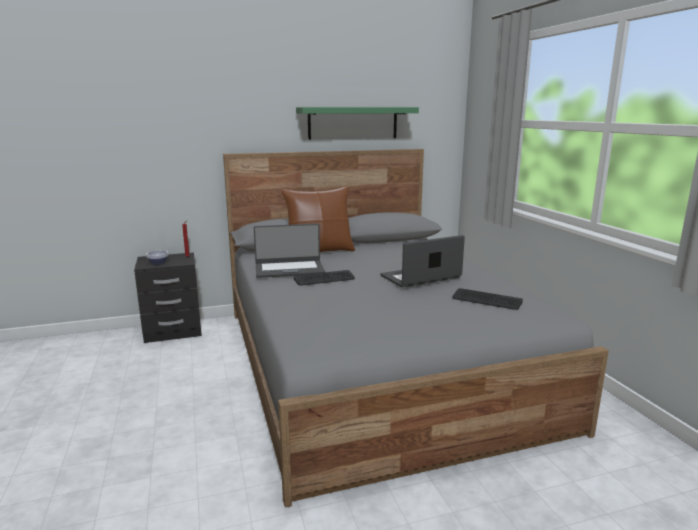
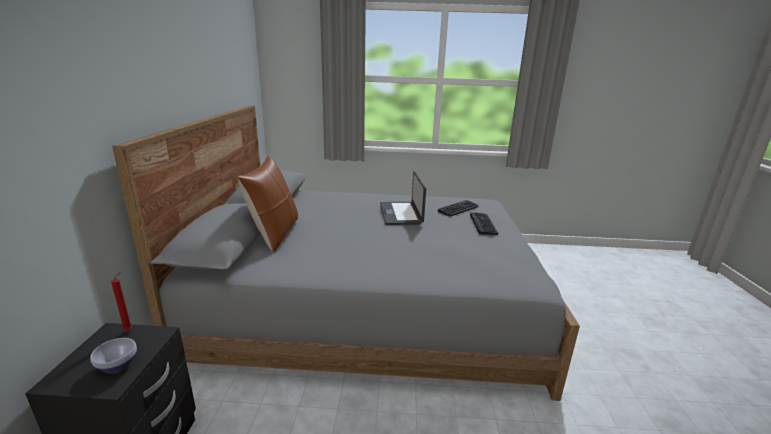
camera: 70 degrees left, 5 degrees up
(289, 269) = (328, 257): laptop -> none
(324, 279) = (376, 247): keyboard -> keyboard (483, 224)
(353, 123) = (208, 82): green shelf -> none

